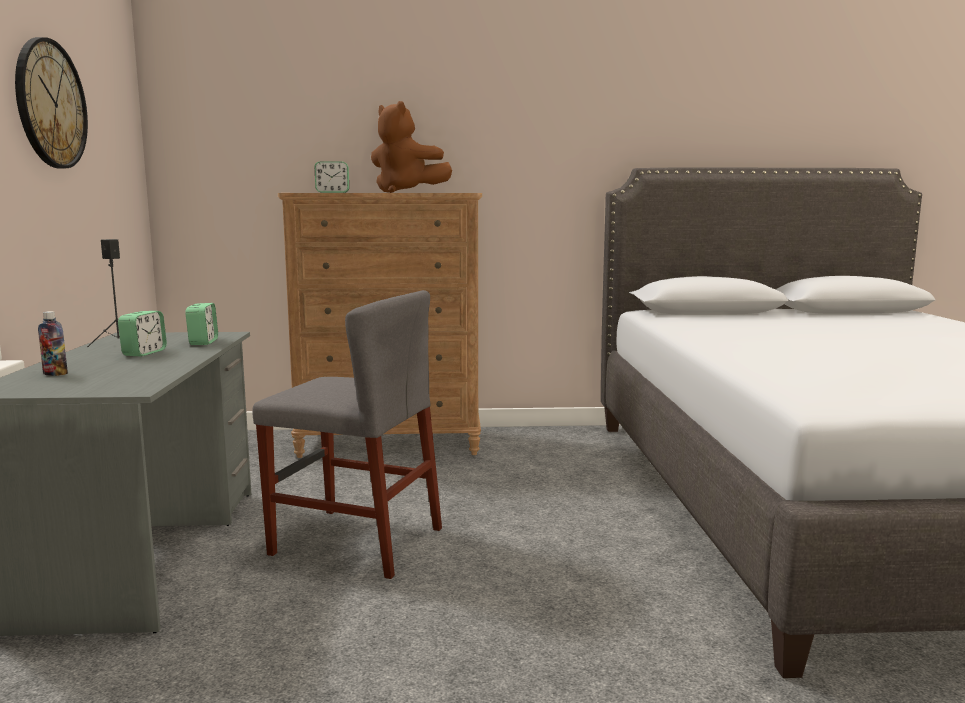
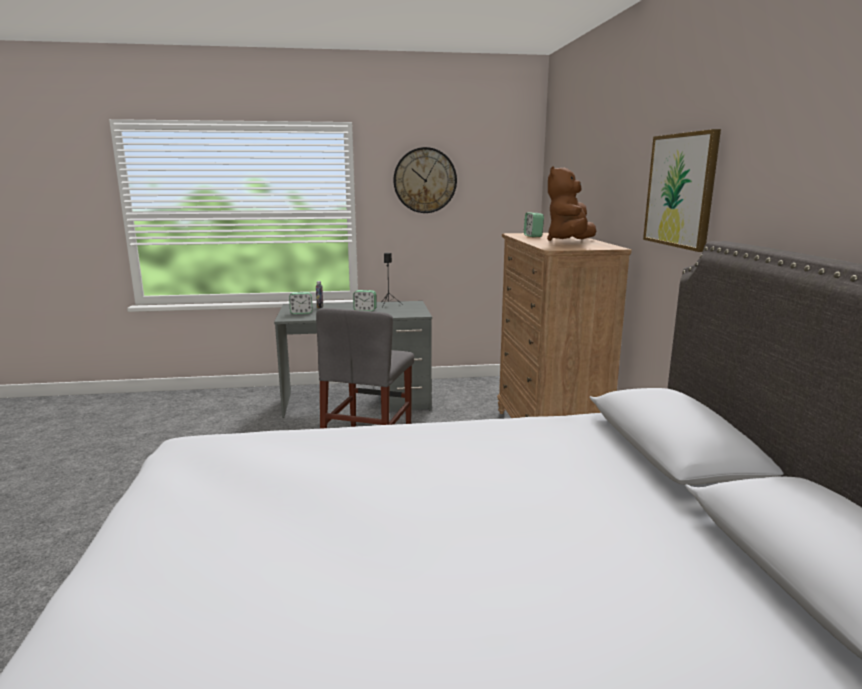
camera: 85 degrees right, 5 degrees up
(203, 342) = (394, 314): alarm clock -> alarm clock (301, 313)
(543, 134) = (680, 190): none -> picture

